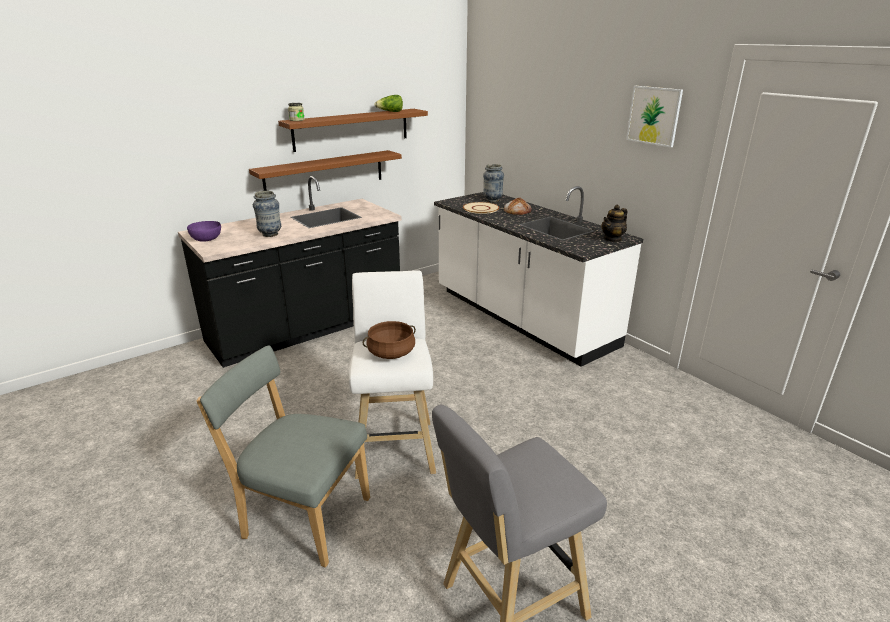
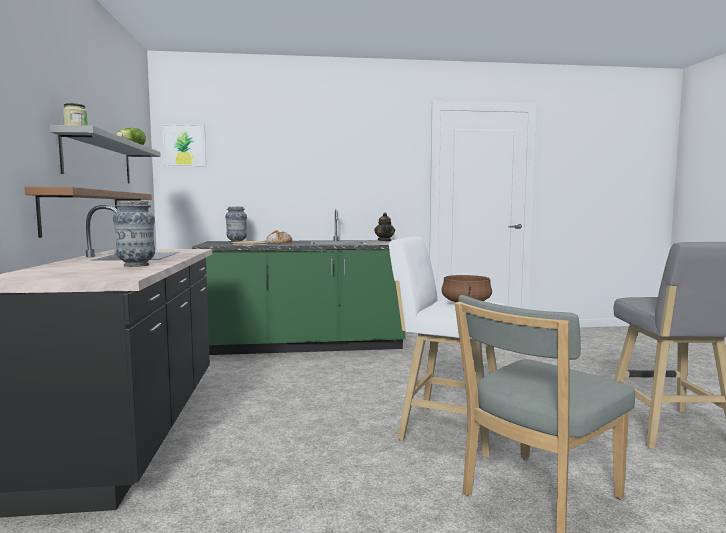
camera: 60 degrees left, 20 degrees down
(206, 239) = (56, 277): purple bowl -> none
(351, 129) = (99, 160): brown shelf -> grey shelf
(521, 318) = (304, 345): white counter -> green counter
(654, 115) = (383, 149): picture -> picture (184, 145)

